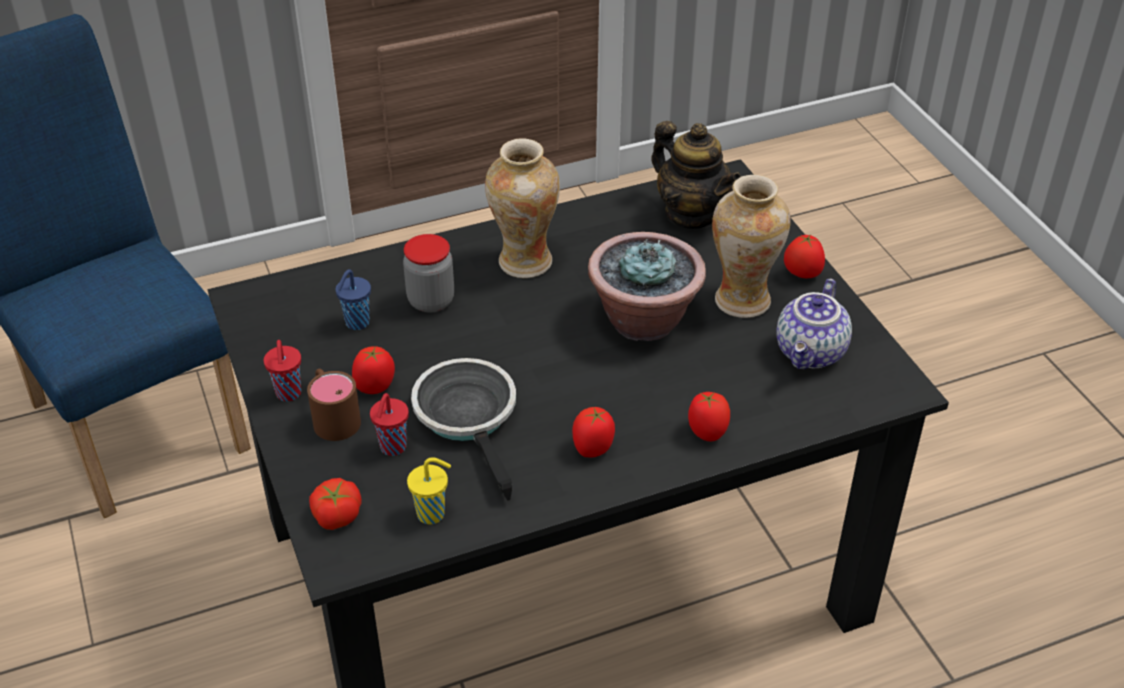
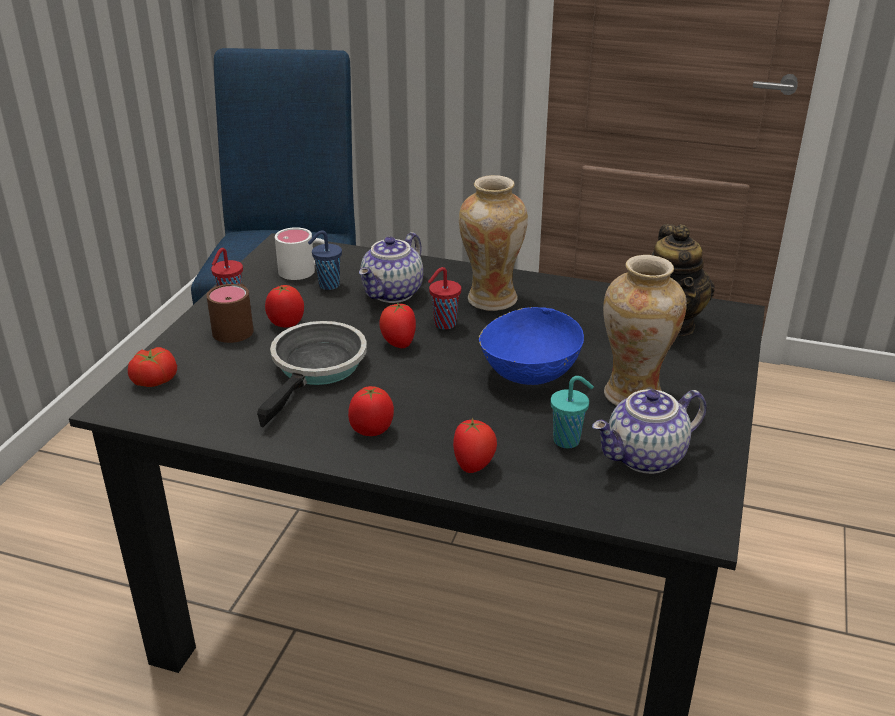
camera: 40 degrees right, 10 degrees down
(310, 318) = (305, 271): none -> white mug
(392, 448) = (243, 361): red cup -> red cup (443, 324)
(431, 301) = (393, 294): jar -> teapot
(432, 514) = (208, 411): yellow cup -> none
(643, 321) = (529, 371): potted plant -> blue bowl
(745, 369) = (568, 440): none -> turquoise cup
(802, 274) = (714, 401): tomato -> tomato (398, 344)

